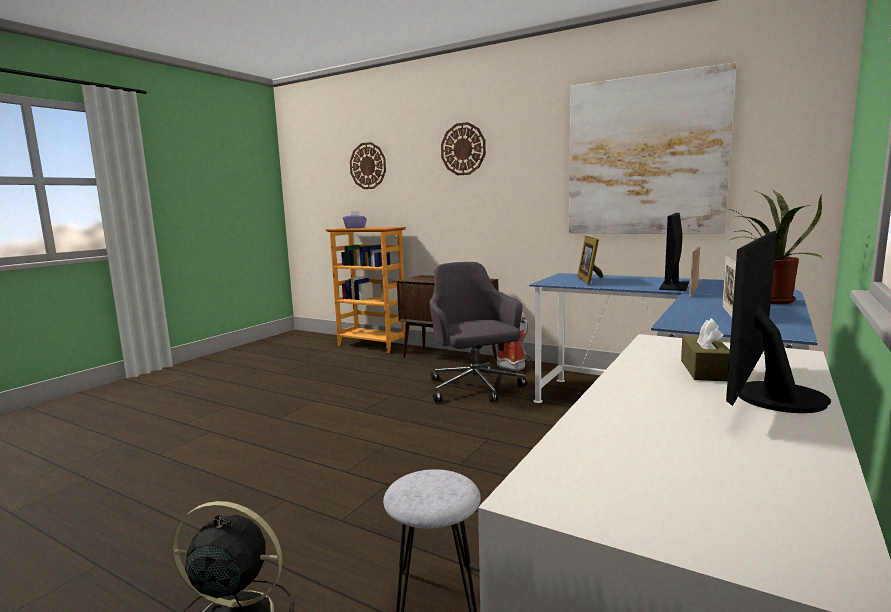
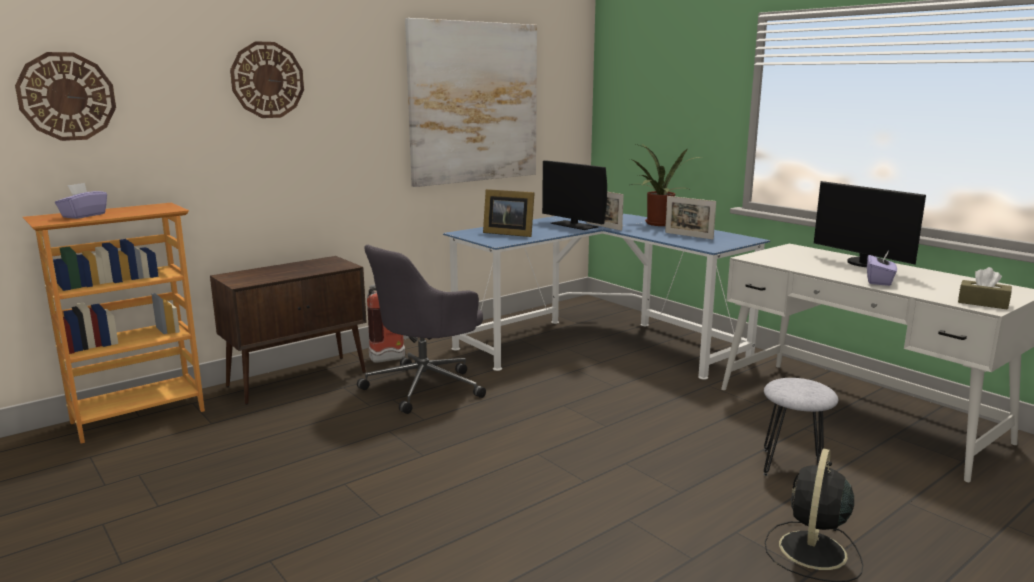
camera: 70 degrees left, 5 degrees up
(474, 388) = (425, 386): grey office chair -> grey office chair turned 45 degrees counterclockwise
(635, 406) = (879, 281): none -> purple tissue box
(705, 370) = (820, 263): brown tissue box -> brown tissue box (983, 303)

